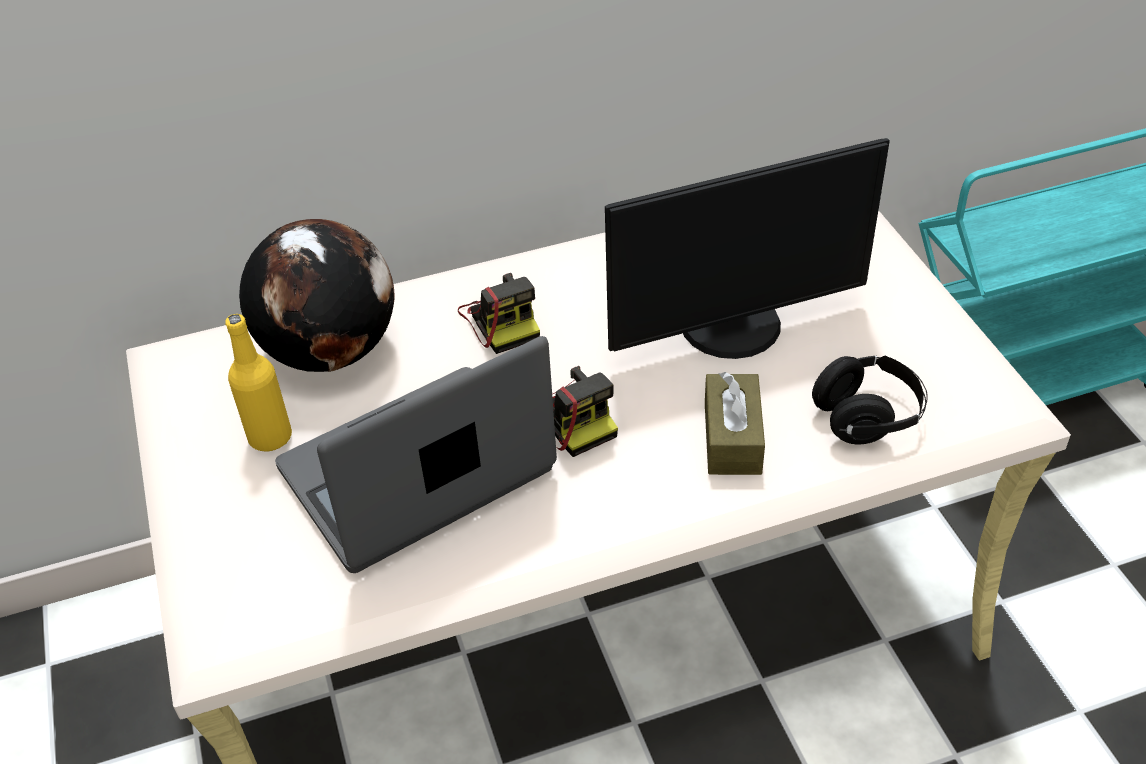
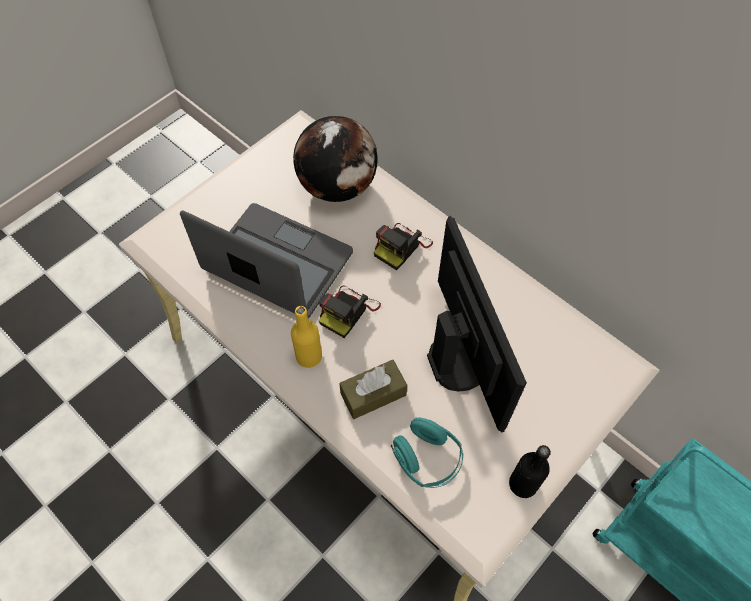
camera: 60 degrees right, 15 degrees up
(270, 437) = (270, 194): yellow bottle -> yellow bottle (309, 356)
(733, 328) = (461, 360): monitor -> monitor turned 150 degrees counterclockwise
(867, 417) = (427, 459): black headphones -> turquoise headphones
(948, 338) = (523, 484): none -> black bottle

